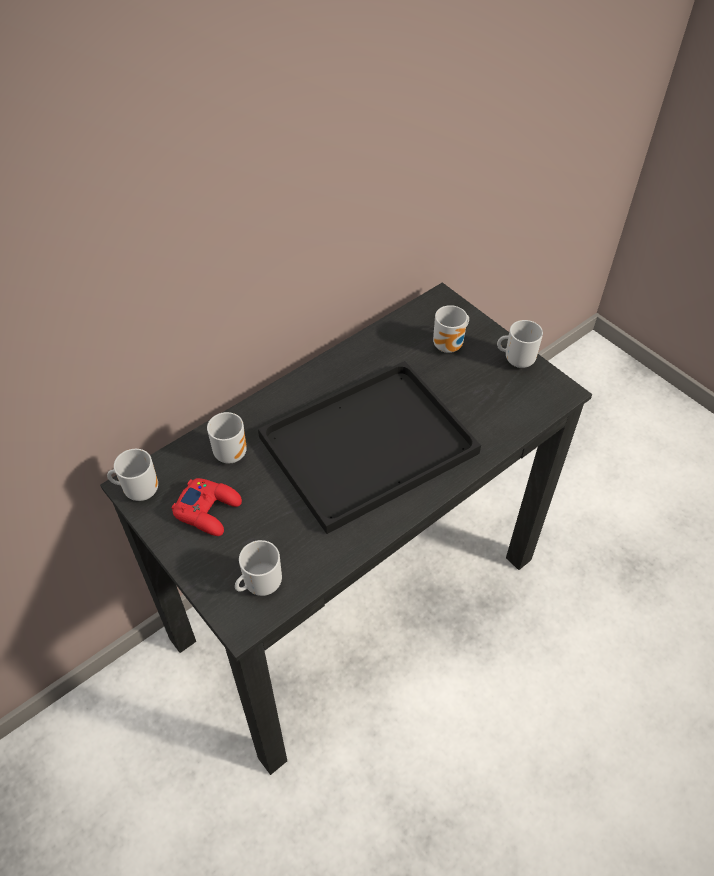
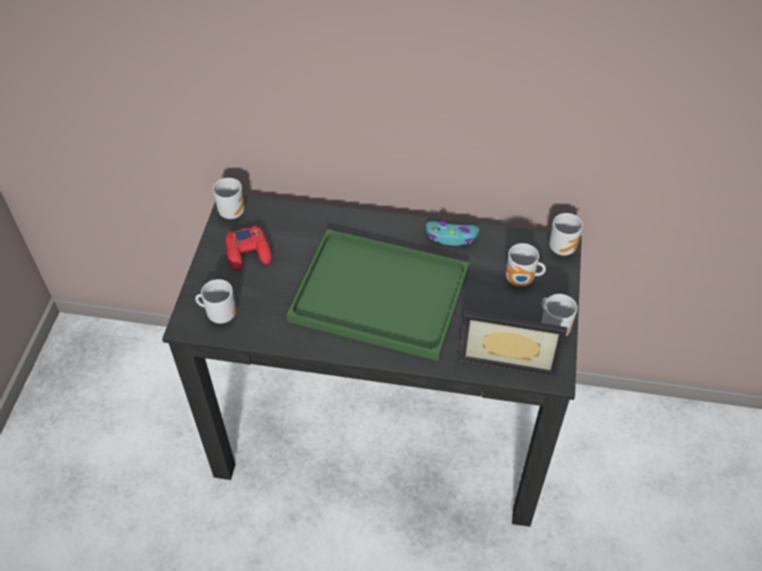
camera: 50 degrees right, 0 degrees up
(230, 452) = (301, 231): mug -> mug (563, 247)
(357, 356) = (451, 237): none -> turquoise game controller
(366, 448) = (376, 296): black tray -> green tray
(514, 403) = (508, 353): none -> picture frame

